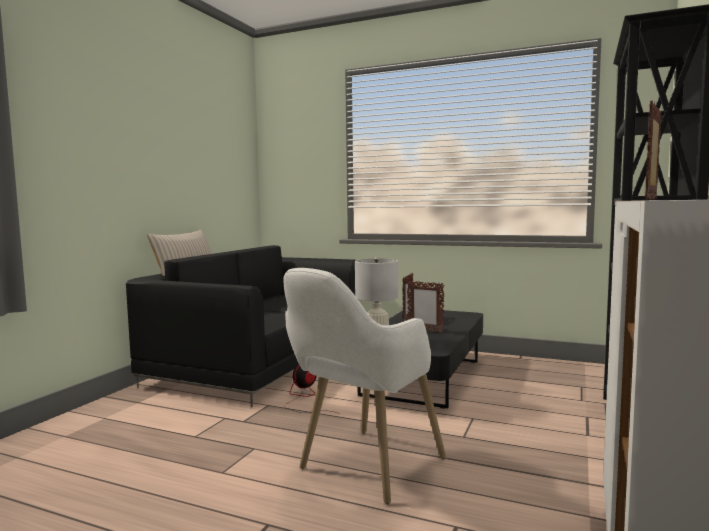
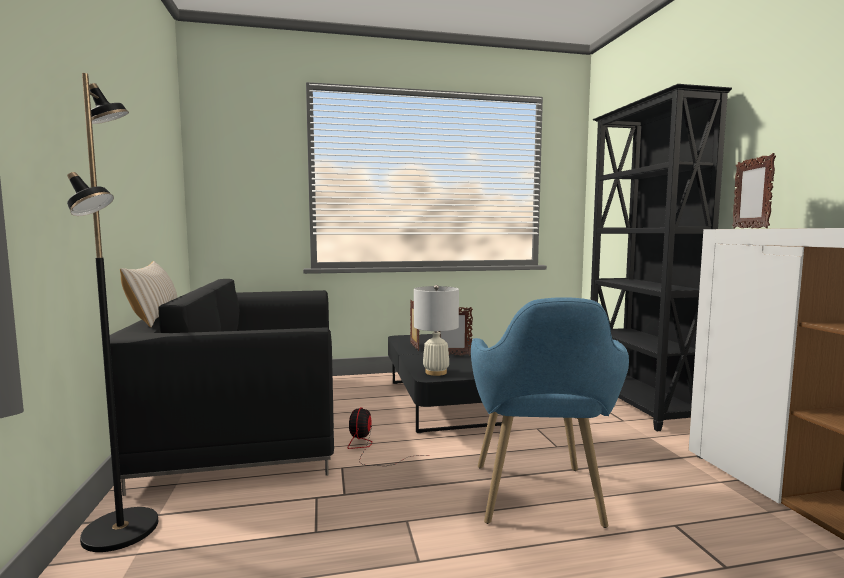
camera: 35 degrees left, 0 degrees up
(114, 405) = (122, 530): none -> black floor lamp
(362, 471) = (539, 505): white armchair -> blue armchair

